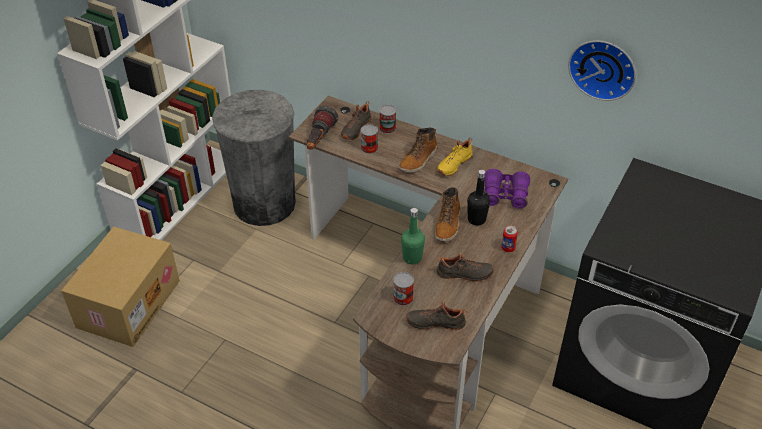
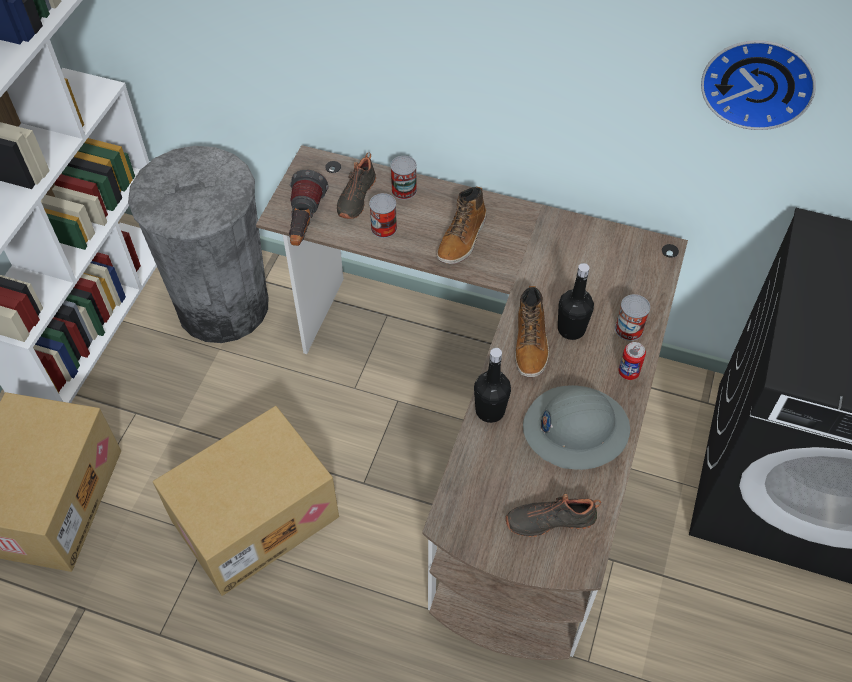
camera: 10 degrees left, 10 degrees up
(258, 332) = (255, 516): none -> cardboard box
(403, 298) = (491, 484): can -> can (629, 329)
(412, 258) = (490, 410): green bottle -> black bottle
(453, 164) = (516, 238): yellow shoe -> none
(465, 274) = (575, 428): black shoe -> grey hard hat
(505, 195) = (603, 282): purple binoculars -> none

